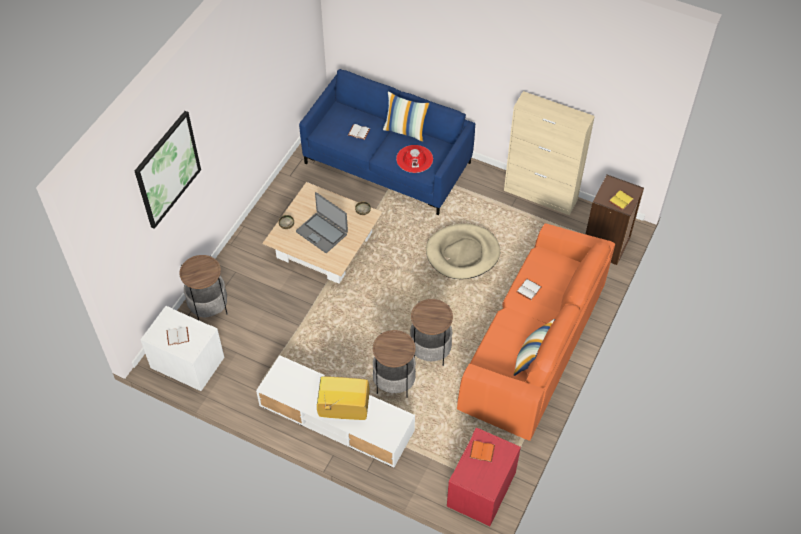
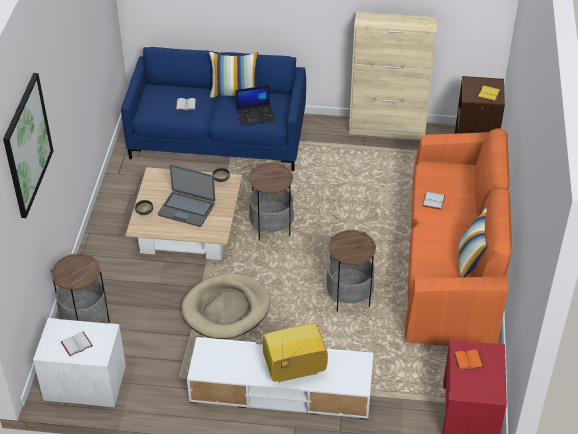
camera: 20 degrees left, 10 degrees down
(394, 382) = (326, 337): side table -> side table (271, 227)
(414, 159) = (256, 115): red hat -> laptop
(462, 253) = (336, 199): beige dog bed -> beige dog bed (226, 309)

